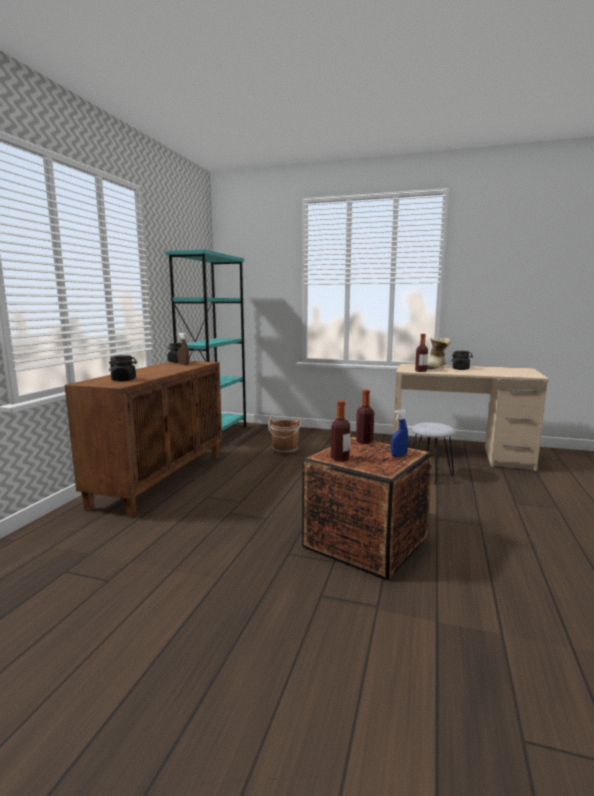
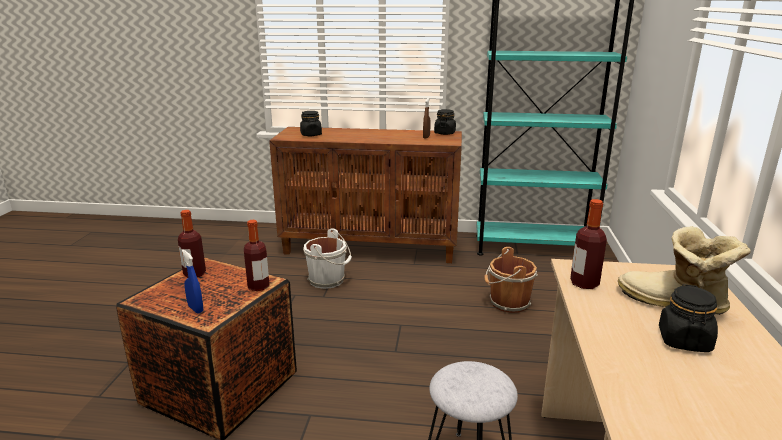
camera: 80 degrees right, 10 degrees up
(212, 498) = (328, 280): none -> white bucket

